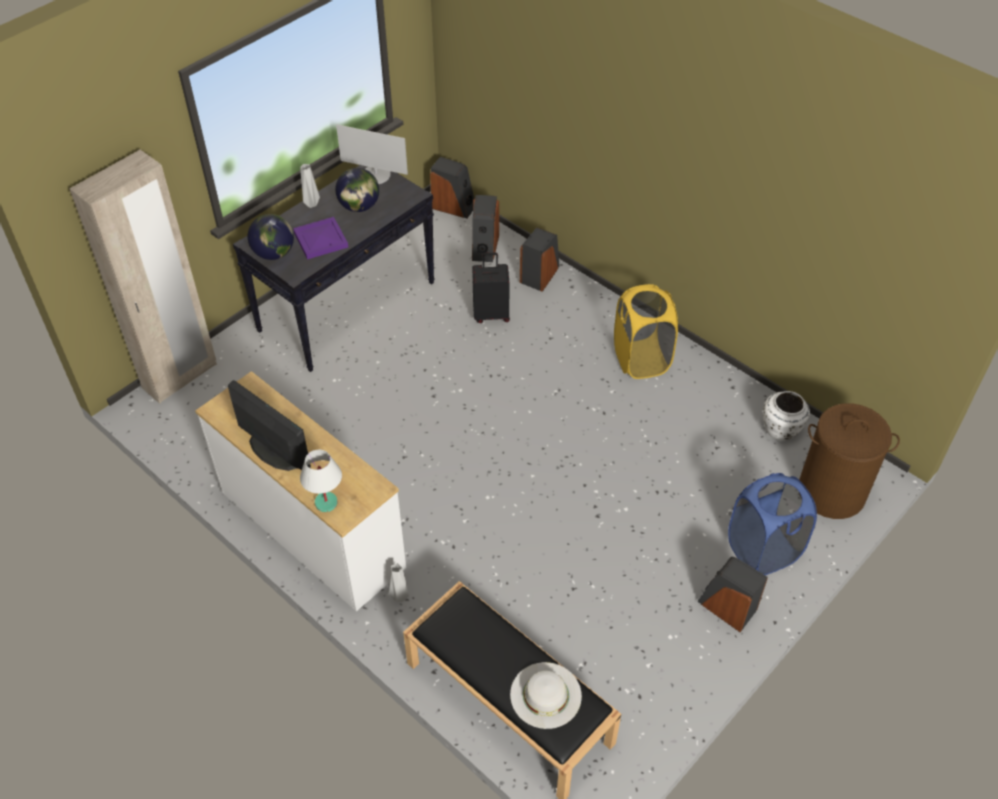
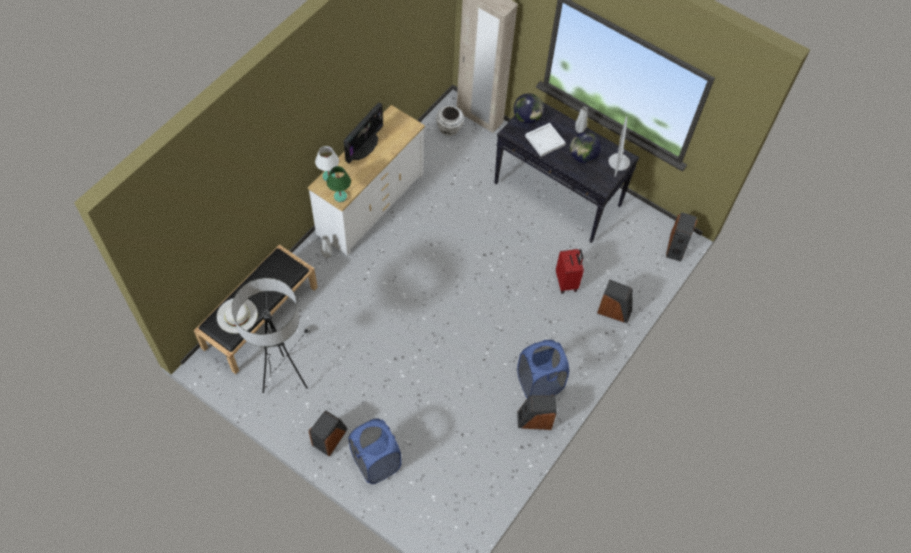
camera: 80 degrees right, 10 degrees up
(321, 239) = (545, 141): purple tray -> white tray
(371, 489) = (340, 197): none -> green table lamp
(484, 247) = (636, 271): speaker -> speaker (534, 420)
(491, 314) = (567, 282): black suitcase -> red suitcase
(624, 665) = (286, 378): none -> floor lamp
(641, 359) = (539, 383): yellow laundry basket -> blue laundry basket
(781, 430) = (484, 480): white vase -> white vase (449, 130)
(831, 492) = (430, 512): brown laundry basket -> none

